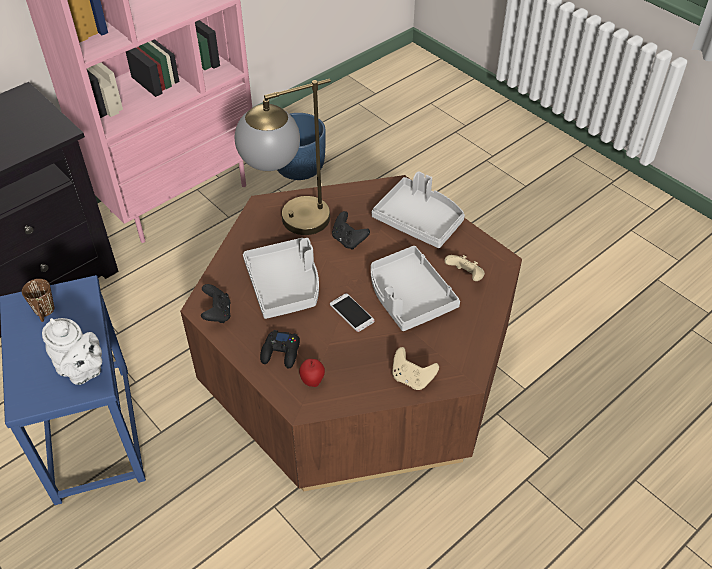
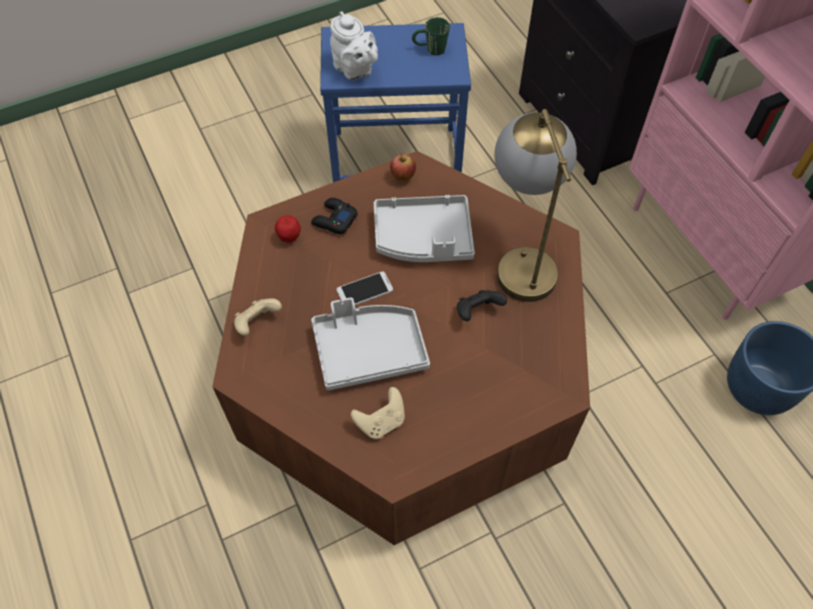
camera: 105 degrees right, 10 degrees up
(45, 314) = (430, 49): brown mug -> green mug
(82, 371) = (355, 70): white teapot -> white teapot turned 90 degrees counterclockwise
(217, 313) = (403, 177): black game controller -> apple
(419, 220) = (493, 398): grey tray -> none

